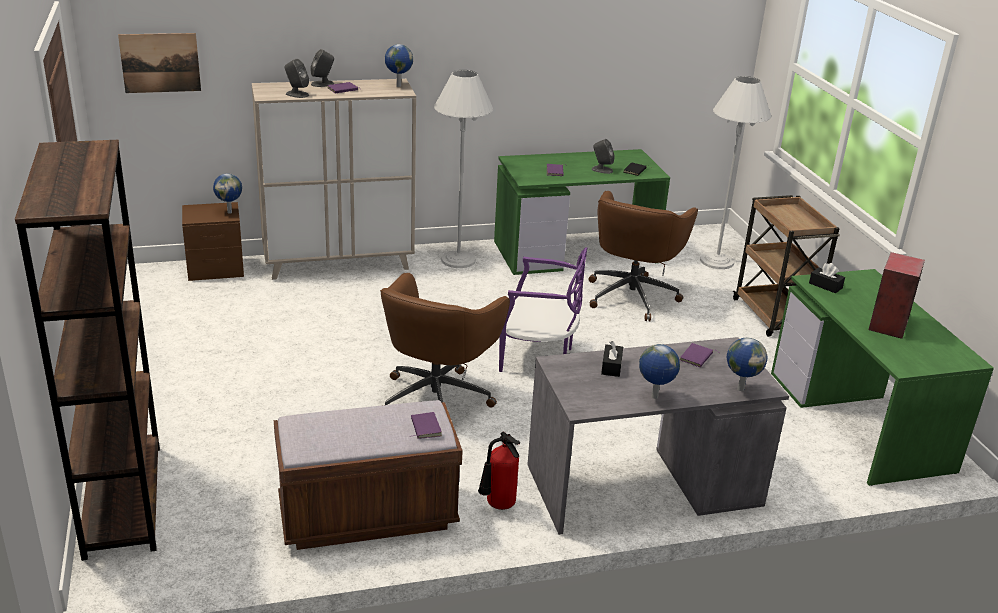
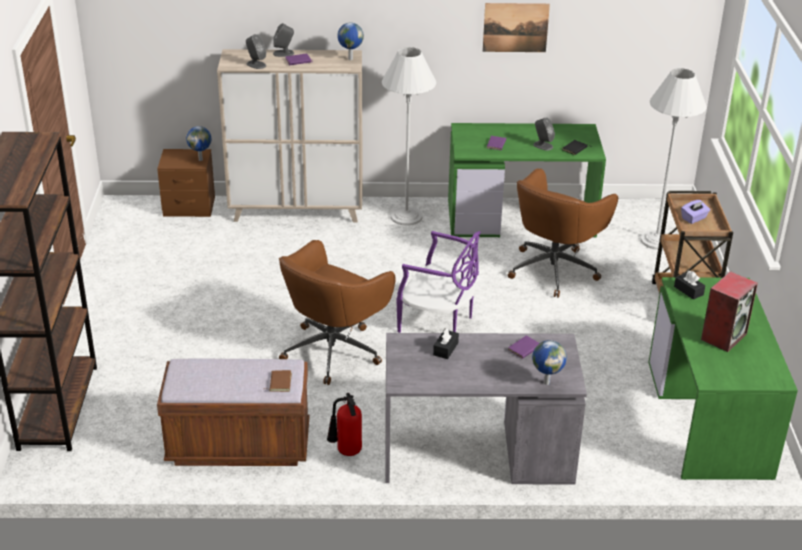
camera: 15 degrees right, 5 degrees up
(160, 63) = (145, 28): picture -> picture (515, 27)
(424, 427) = (279, 382): purple book -> brown book
(654, 397) = (467, 381): globe -> none
(790, 220) = (694, 218): none -> purple tissue box

